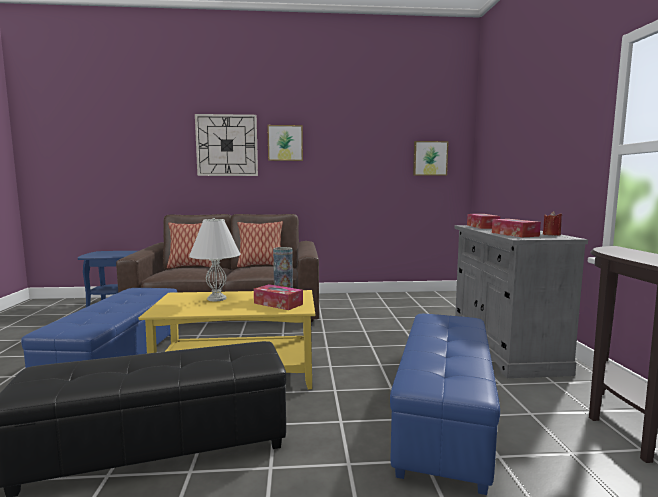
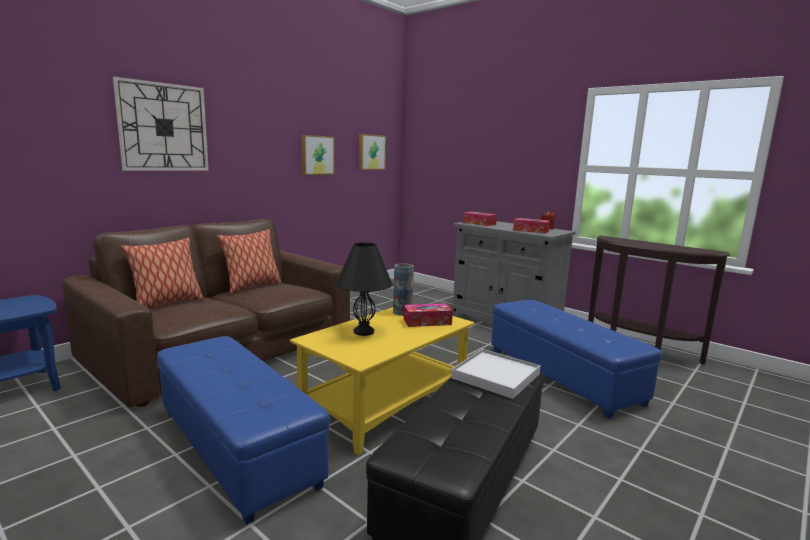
camera: 45 degrees left, 5 degrees up
(216, 298) = (363, 332): white table lamp -> black table lamp
(230, 357) = (495, 376): none -> white tray
(285, 143) = (238, 128): picture -> picture (316, 155)

